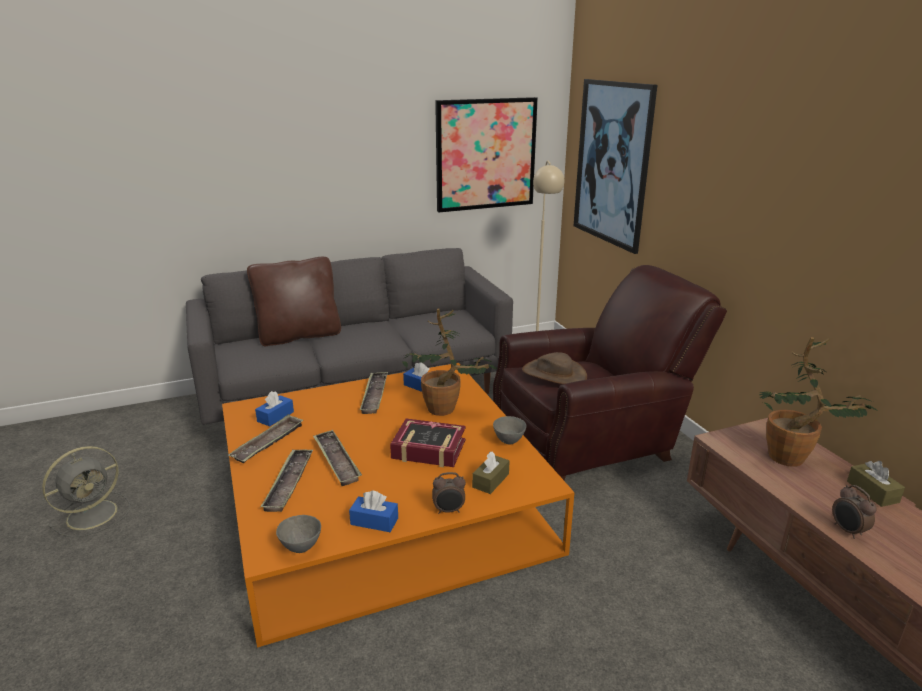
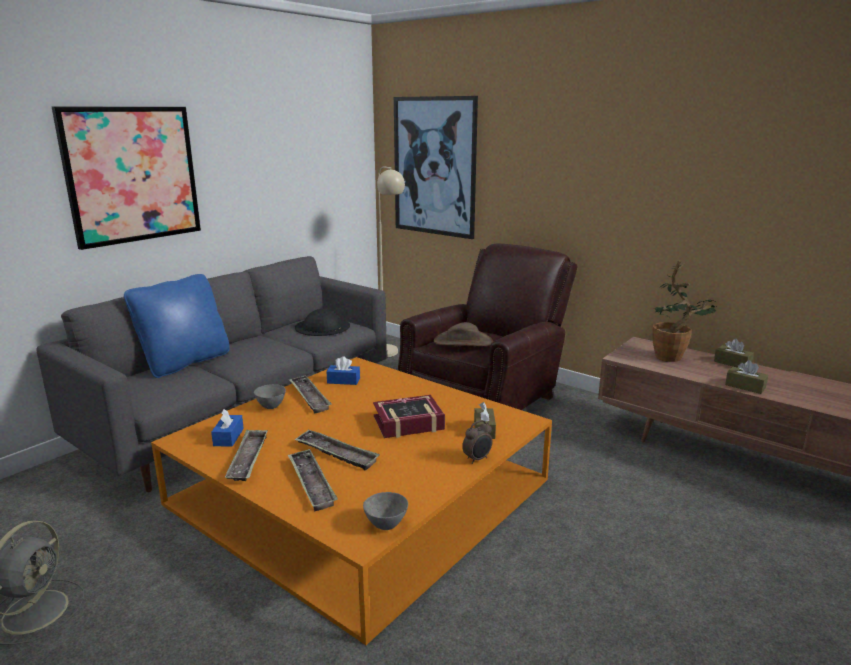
camera: 30 degrees left, 5 degrees down
(299, 336) = (185, 362): brown pillow -> blue pillow
(374, 521) = (426, 485): blue tissue box -> none
(444, 323) = (322, 326): none -> black hat
(447, 410) = (389, 392): potted plant -> none
(485, 154) = (316, 167): picture -> picture (132, 175)
(509, 441) = (466, 400): grey bowl -> grey bowl (271, 407)
(847, 531) = (745, 386): alarm clock -> brown tissue box

